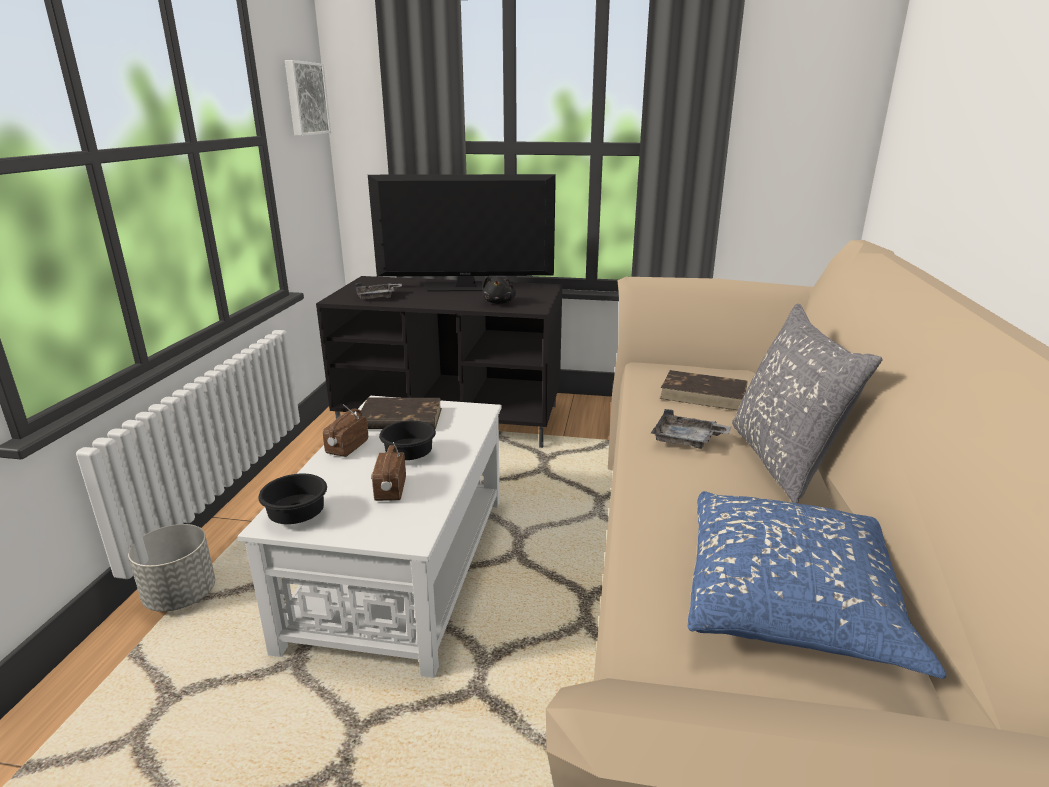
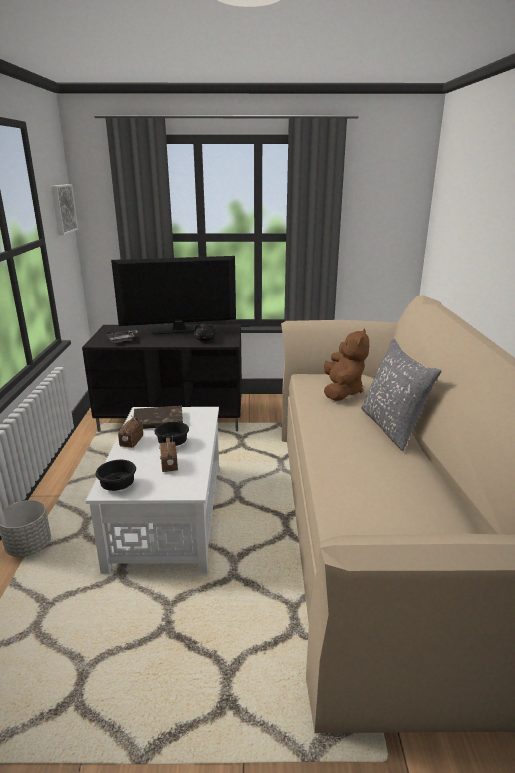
camera: 10 degrees left, 0 degrees up
(686, 440) = (338, 420): grey tray -> none
(704, 394) = (342, 392): brown book -> brown plush toy
(792, 599) = (408, 499): blue pillow -> none

